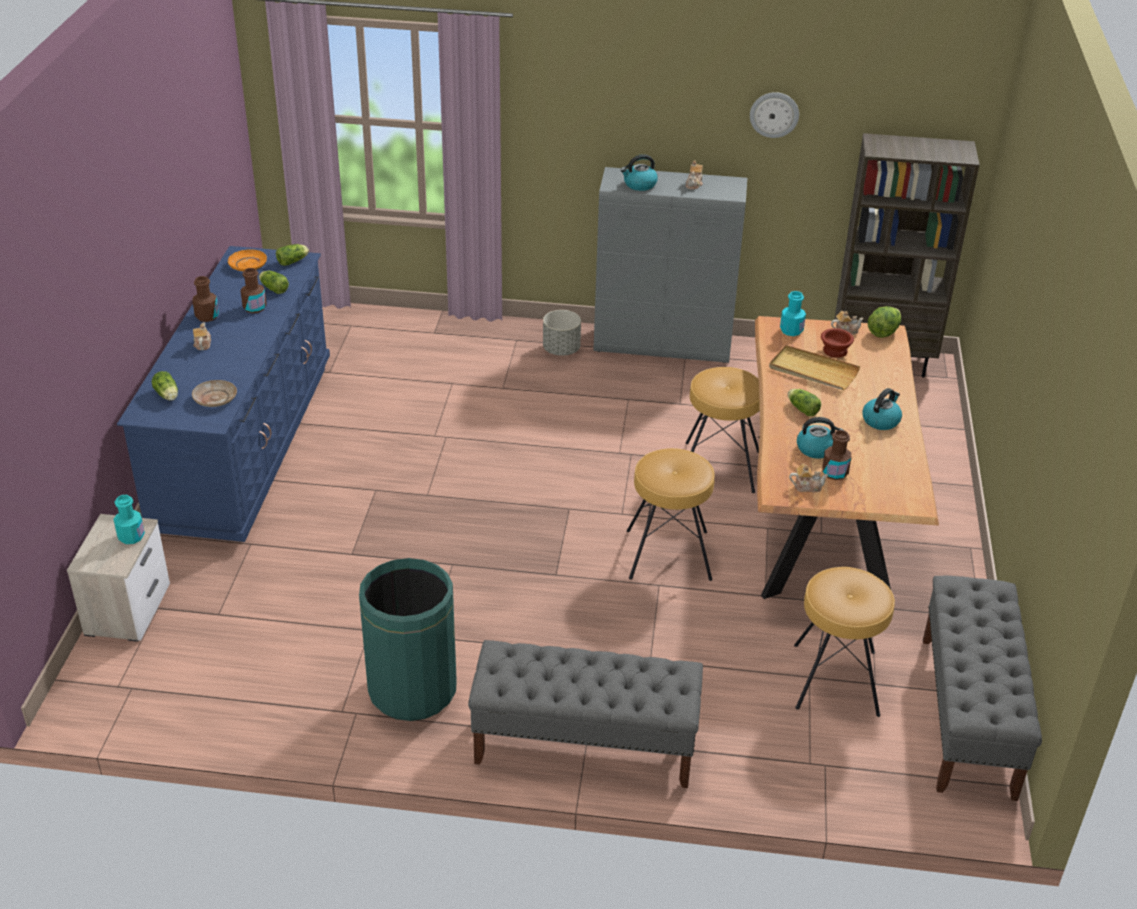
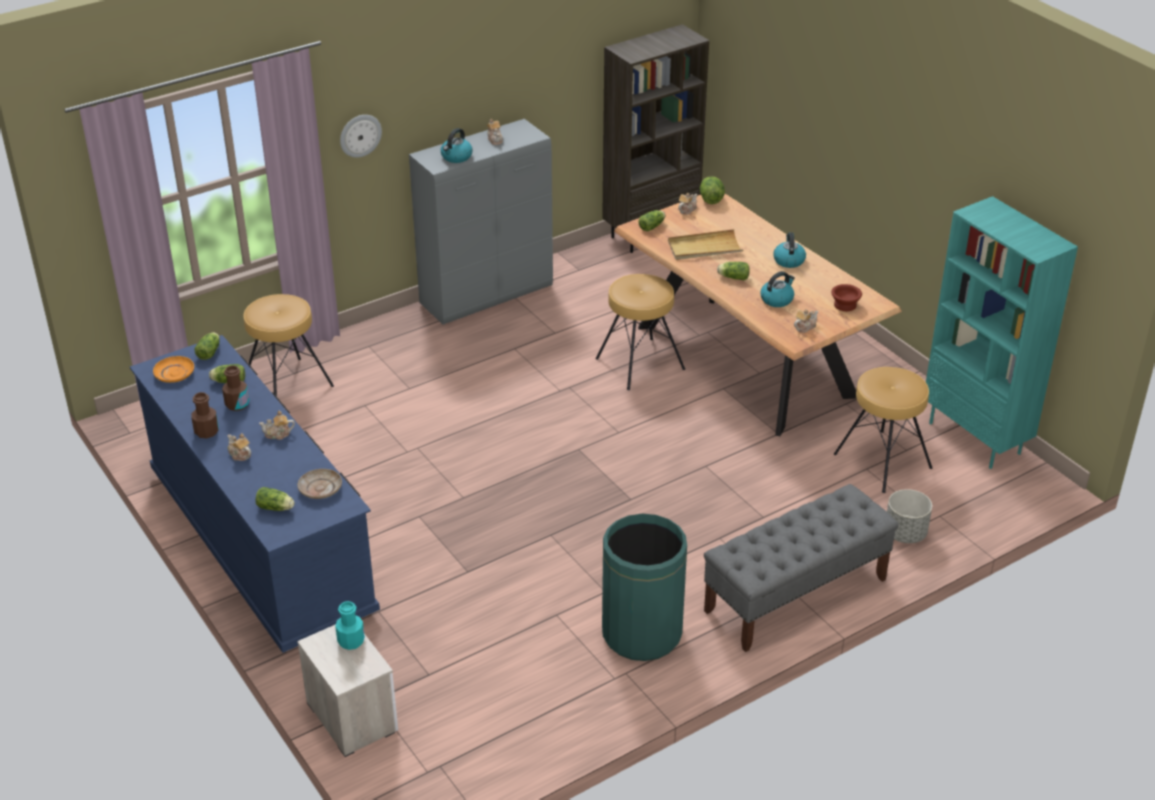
camera: 40 degrees left, 0 degrees up
(248, 343) = (278, 434): none -> teapot
(561, 350) = (415, 336): grey planter -> grey planter (905, 534)
(668, 554) = (684, 442): brown stool -> brown stool (287, 385)
(774, 114) = (535, 55): wall clock -> wall clock (360, 135)
(791, 330) = (652, 226): turquoise bottle -> lettuce
(835, 473) = (808, 309): brown bottle -> none
(836, 351) = (699, 226): brown bowl -> brown bowl (845, 304)
(967, 716) = (976, 438): grey bench -> turquoise bookcase

